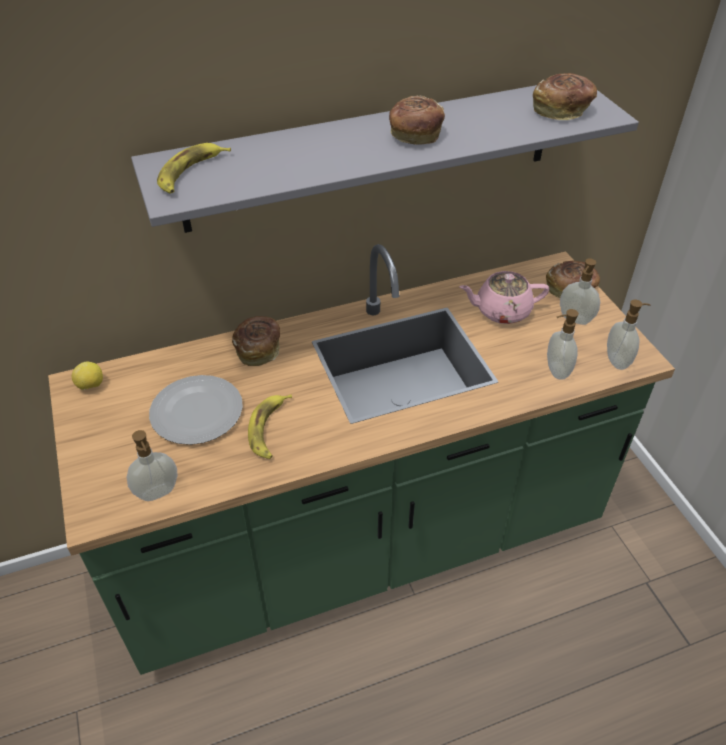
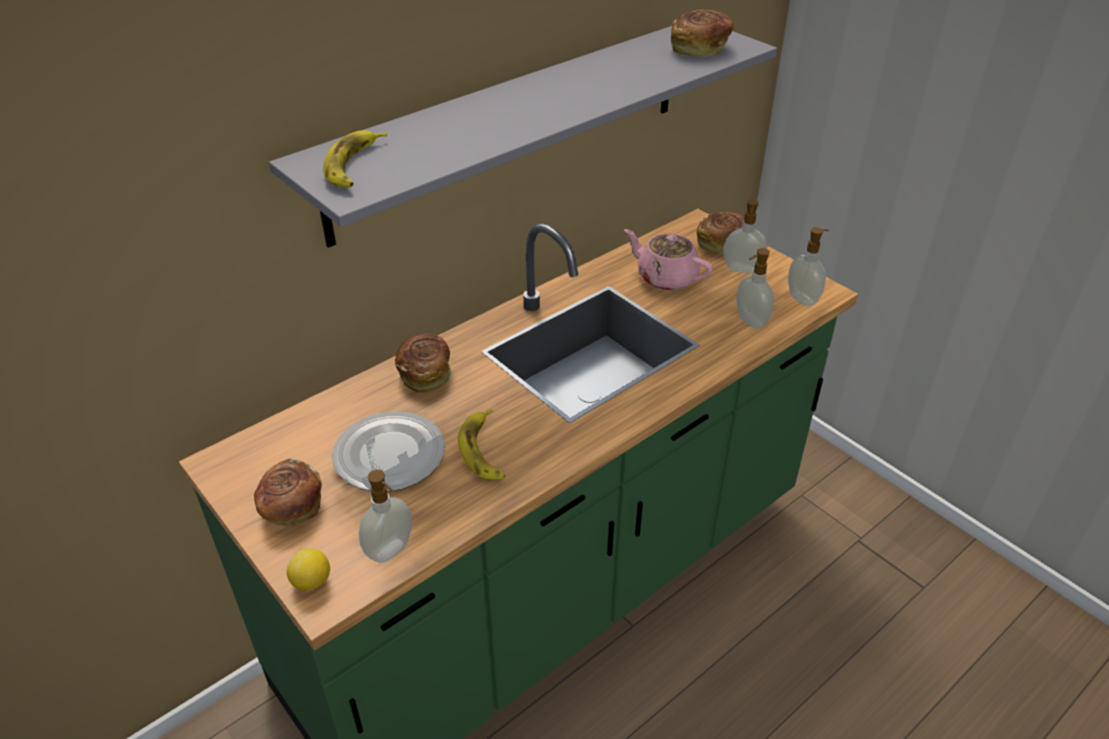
camera: 20 degrees left, 5 degrees down
(91, 386) = (242, 459): lemon -> lemon (312, 582)
(414, 135) = (571, 91): bread -> bread (291, 507)
(501, 311) = (666, 277): pink teapot -> pink teapot turned 60 degrees clockwise

